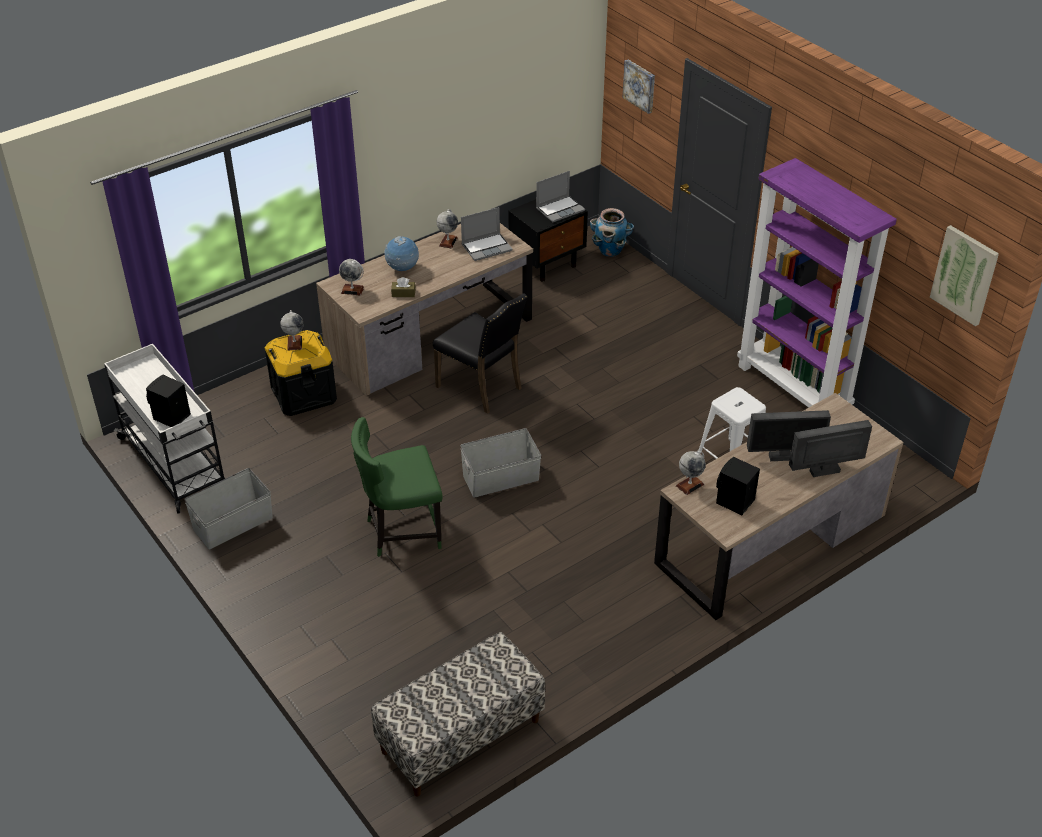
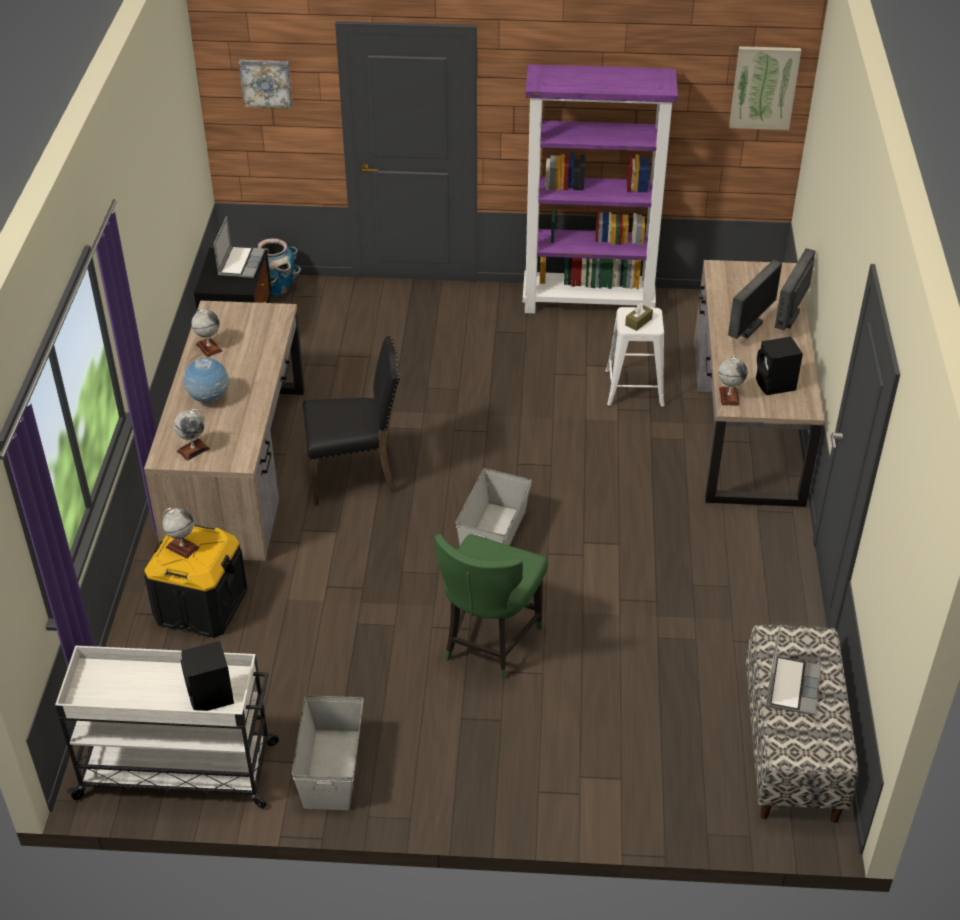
camera: 50 degrees left, 0 degrees up
(403, 293) = (248, 418): brown tissue box -> brown tissue box (638, 322)
(487, 247) = (254, 329): laptop -> laptop (791, 686)

